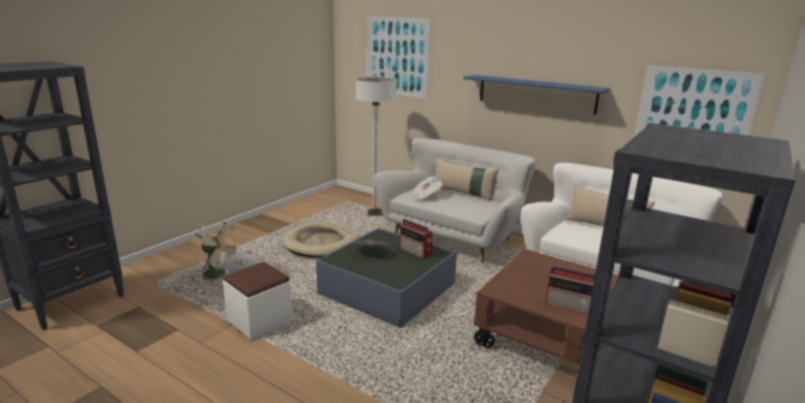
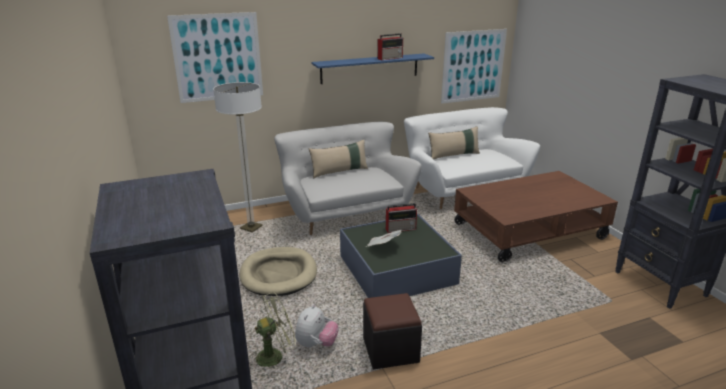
camera: 55 degrees left, 5 degrees up
(260, 320) = (390, 350): white ottoman -> black ottoman
(425, 196) = (328, 186): newspaper -> none
(569, 306) = (541, 206): radio -> radio (390, 58)

